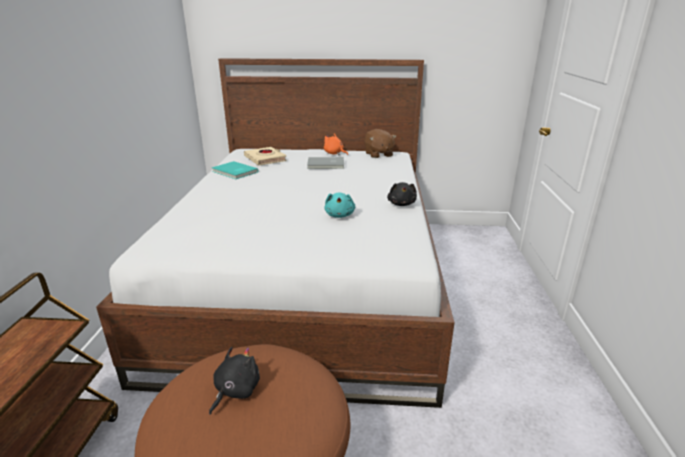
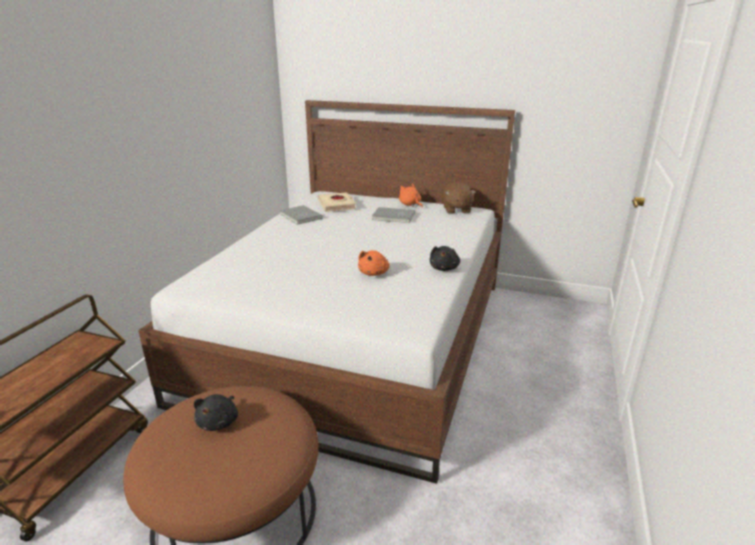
camera: 15 degrees right, 0 degrees up
(234, 172) = (300, 216): turquoise book -> grey book
(235, 390) = (219, 422): black plush toy -> black plush toy turned 150 degrees clockwise
(340, 215) = (374, 273): turquoise plush toy -> orange plush toy

